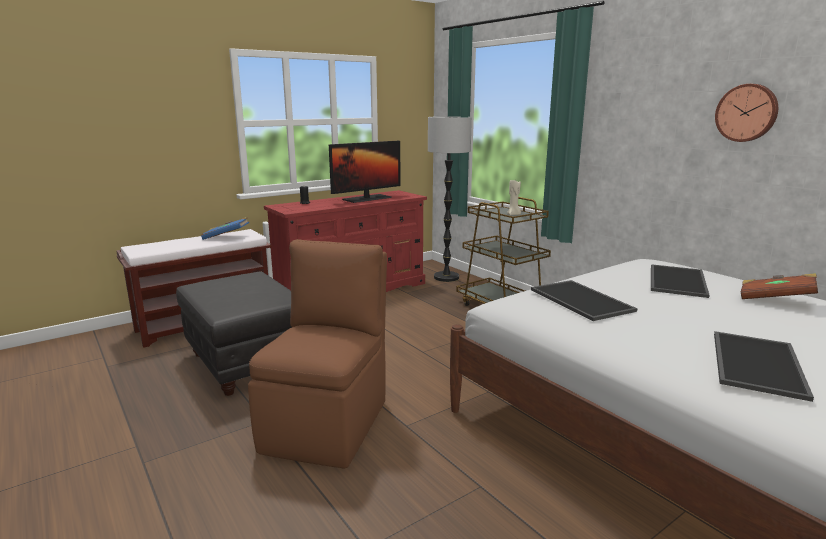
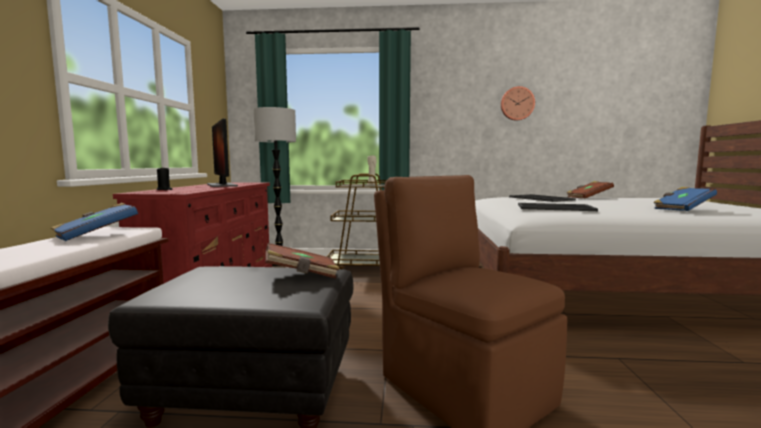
camera: 50 degrees left, 10 degrees down
(269, 296) = (301, 275): none -> brown book
(367, 198) = (221, 185): monitor -> monitor turned 150 degrees clockwise
(754, 363) = (682, 209): tray -> blue book

